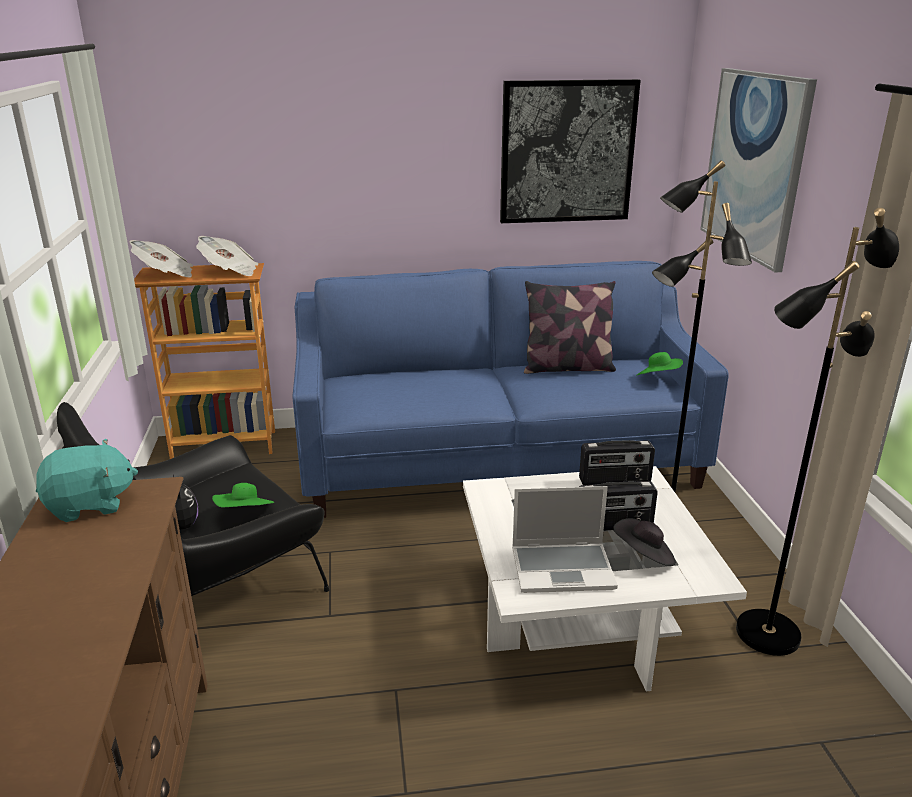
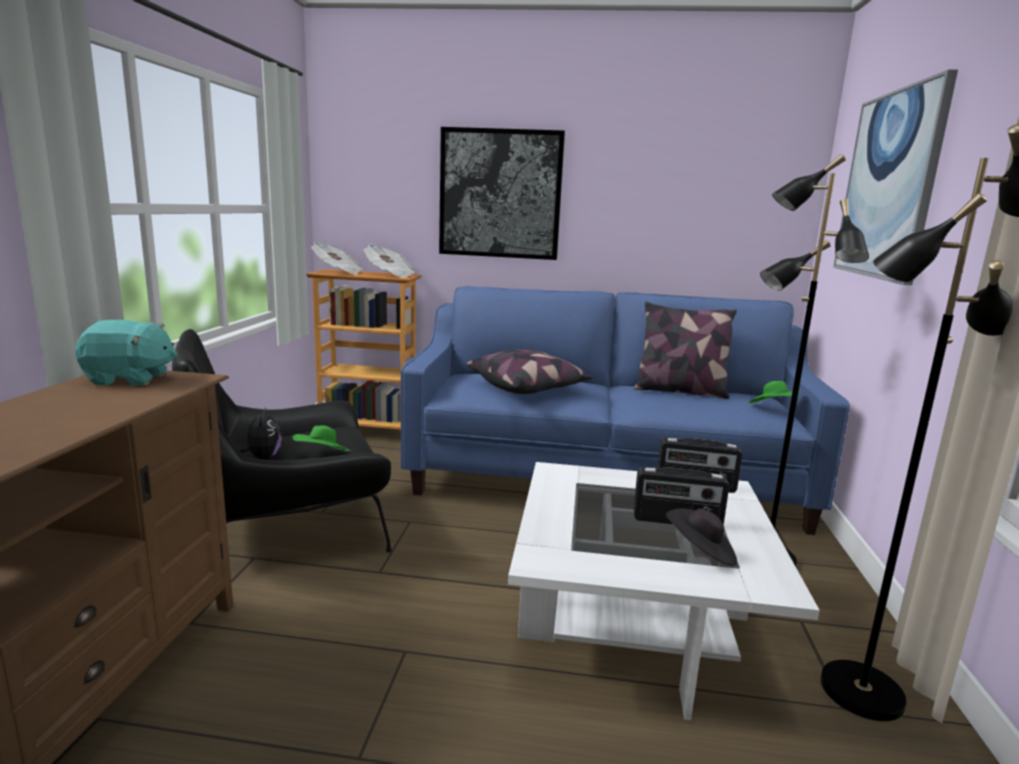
camera: 15 degrees right, 10 degrees down
(421, 390) = (528, 387): none -> pillow
(563, 568) = (601, 547): laptop -> none
(567, 152) = (705, 196): picture -> picture (500, 194)

